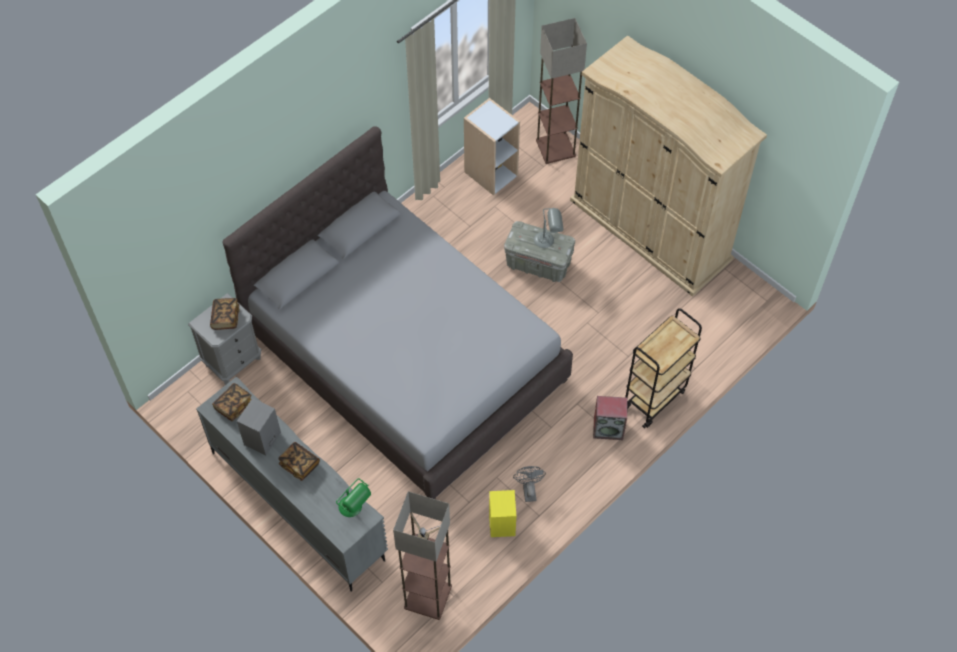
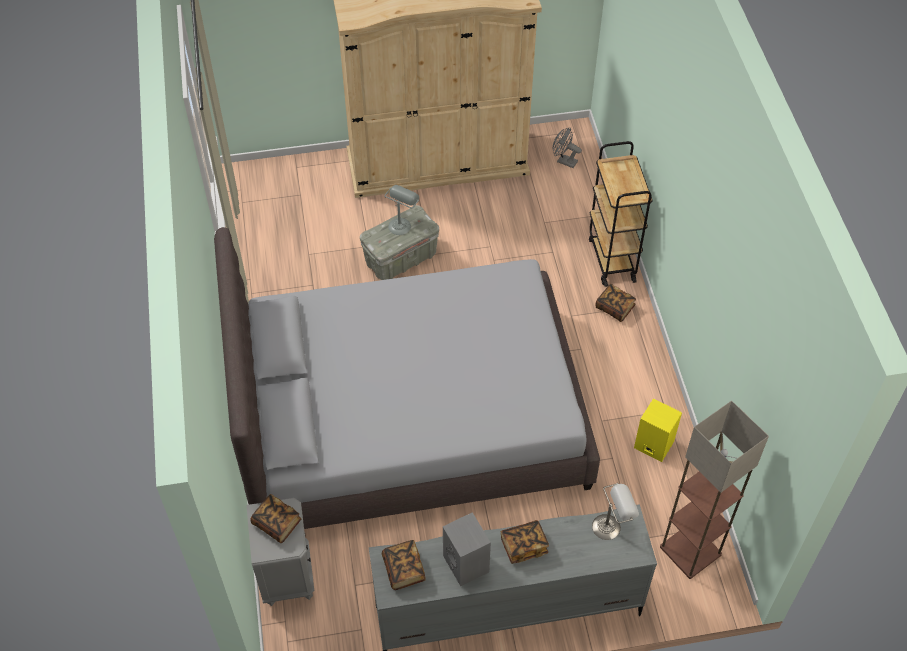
camera: 55 degrees left, 5 degrees down
(354, 508) = (611, 524): green table lamp -> white table lamp
(490, 173) = (269, 236): bookcase -> none
(528, 490) = (633, 403): grey fan -> grey fan (564, 161)
(556, 148) = (290, 174): floor lamp -> none
(608, 428) = (614, 308): speaker -> book

